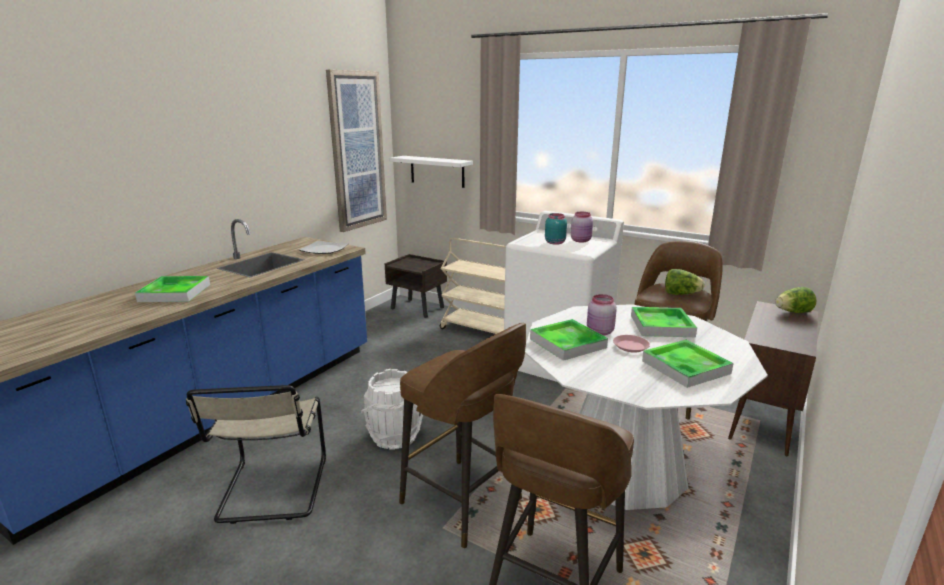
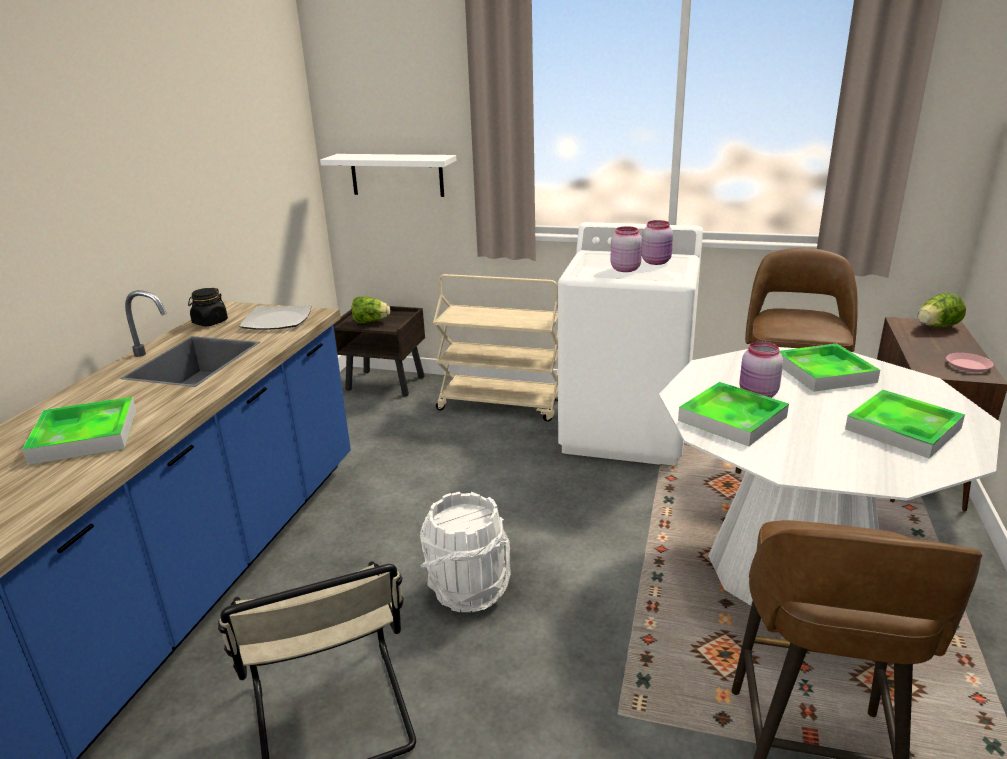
camera: 15 degrees left, 5 degrees up
(287, 246) = (210, 322): none -> black jar
(357, 151) = (273, 154): picture -> none
(464, 502) = (623, 668): brown stool -> none
(555, 242) = (625, 269): turquoise jar -> pink jar
(630, 346) = (813, 409): pink plate -> pink plate (968, 366)
(681, 294) = (809, 322): lettuce -> lettuce (370, 322)

